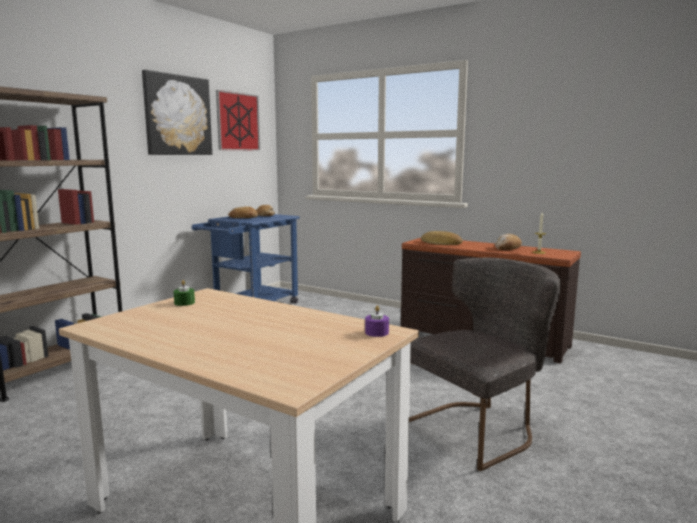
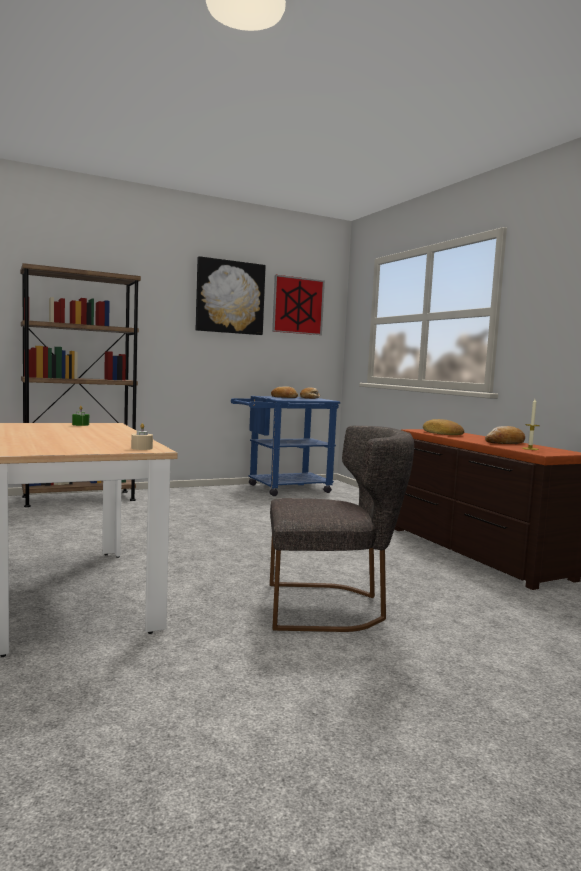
camera: 30 degrees right, 5 degrees down
(377, 332) = (142, 448): purple candle -> beige candle

